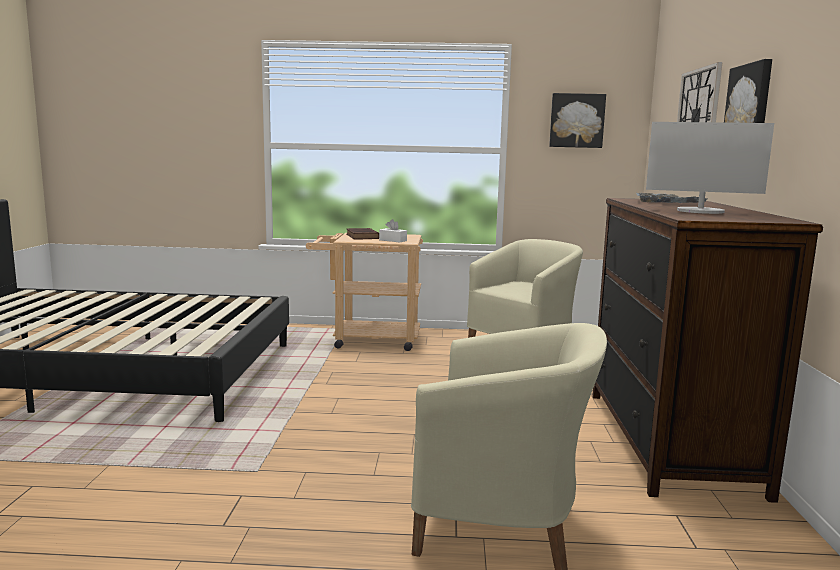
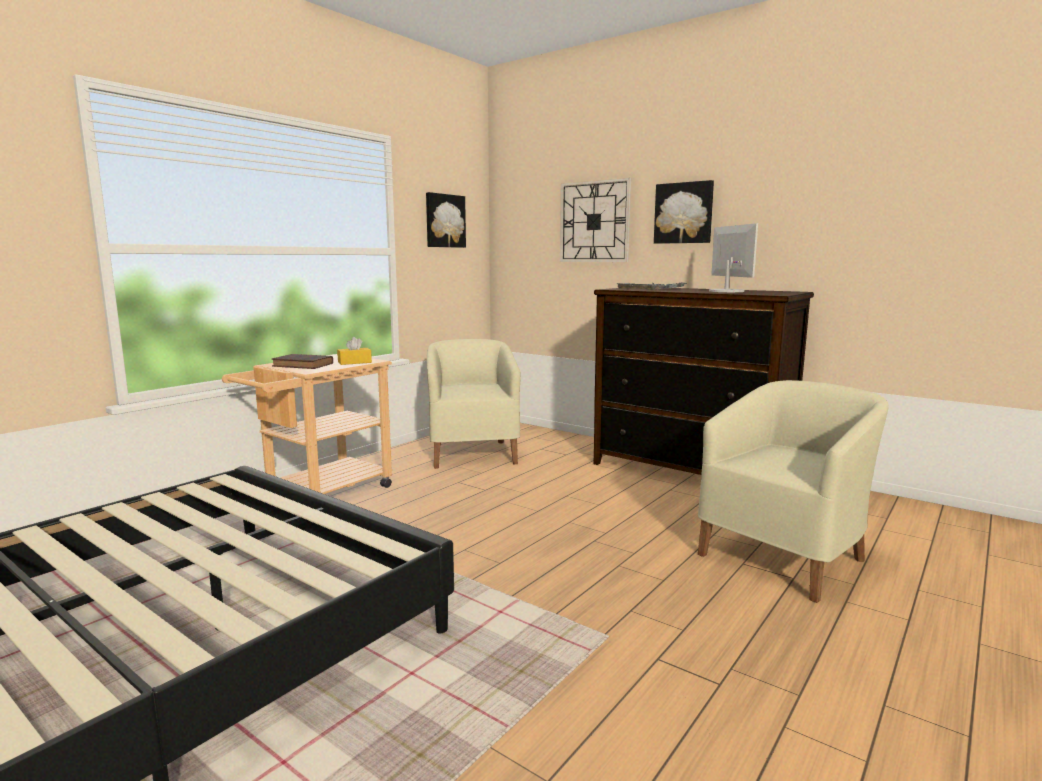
camera: 55 degrees left, 0 degrees up
(393, 240) = (354, 362): white tissue box -> yellow tissue box
(700, 211) = (726, 291): monitor -> monitor turned 60 degrees counterclockwise

